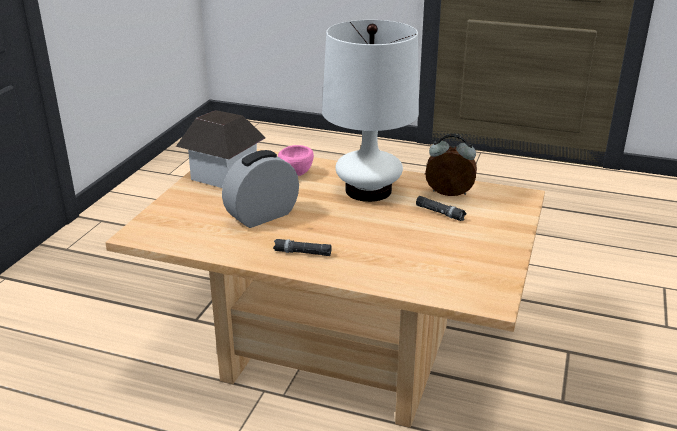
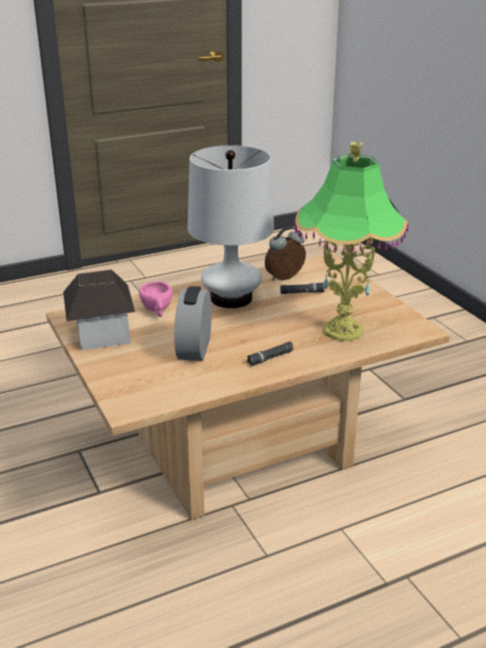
camera: 45 degrees left, 0 degrees up
(411, 263) = (344, 330): none -> table lamp

